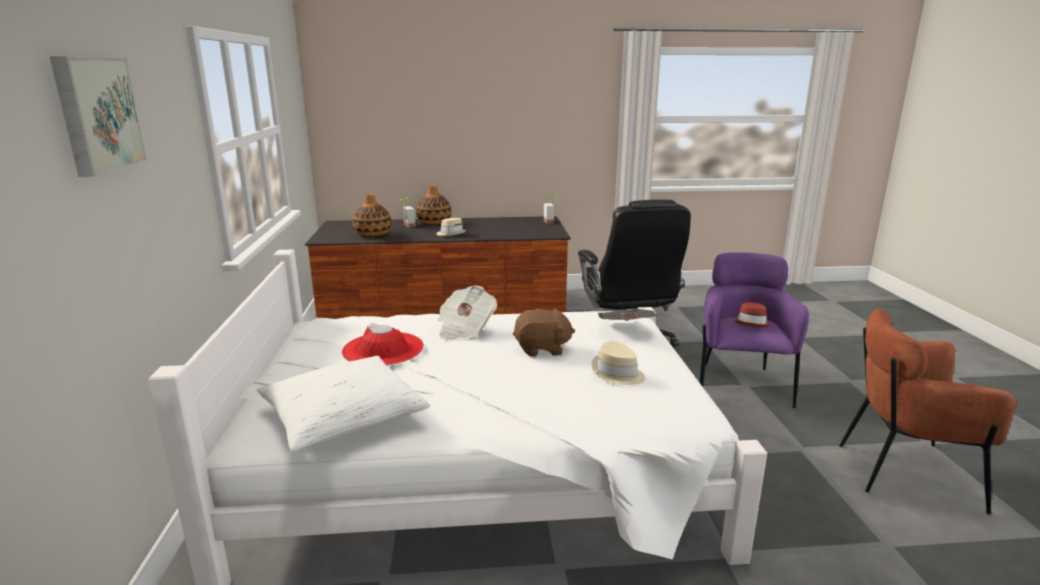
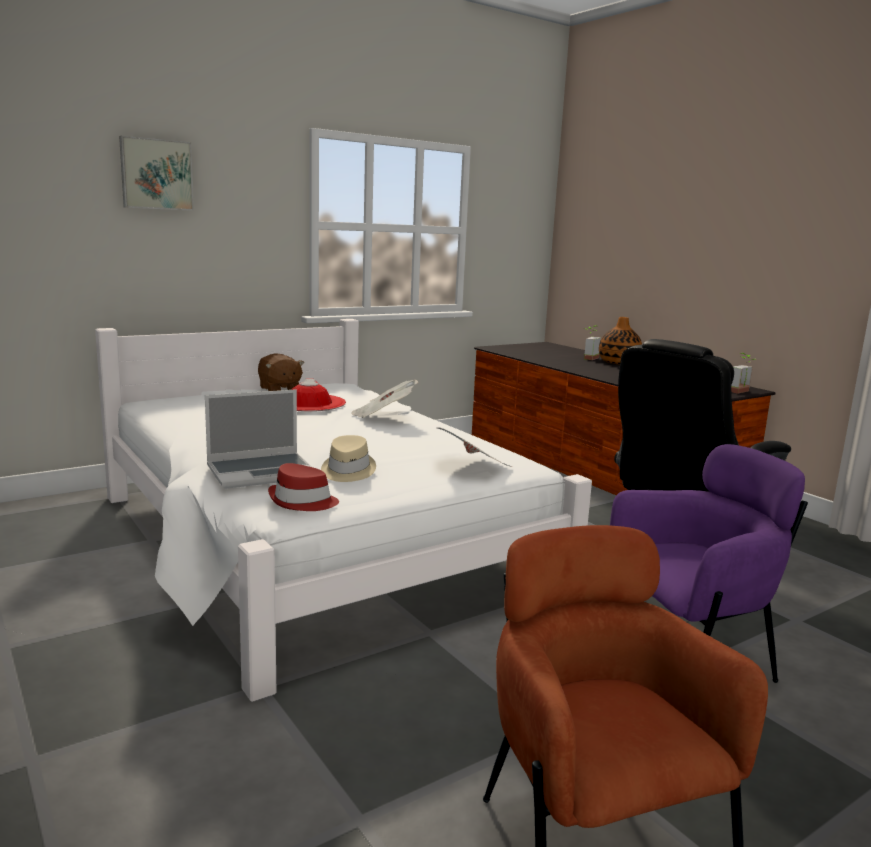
camera: 60 degrees right, 5 degrees down
(343, 417) = (191, 413): white pillow -> none
(373, 234) = (537, 355): vase -> none
(451, 233) = (597, 370): beige hat -> none
(542, 349) = (376, 444): brown plush toy -> brown plush toy (279, 389)
(602, 408) = (262, 472): none -> laptop
(751, 323) = (691, 556): red hat -> red hat (302, 501)

